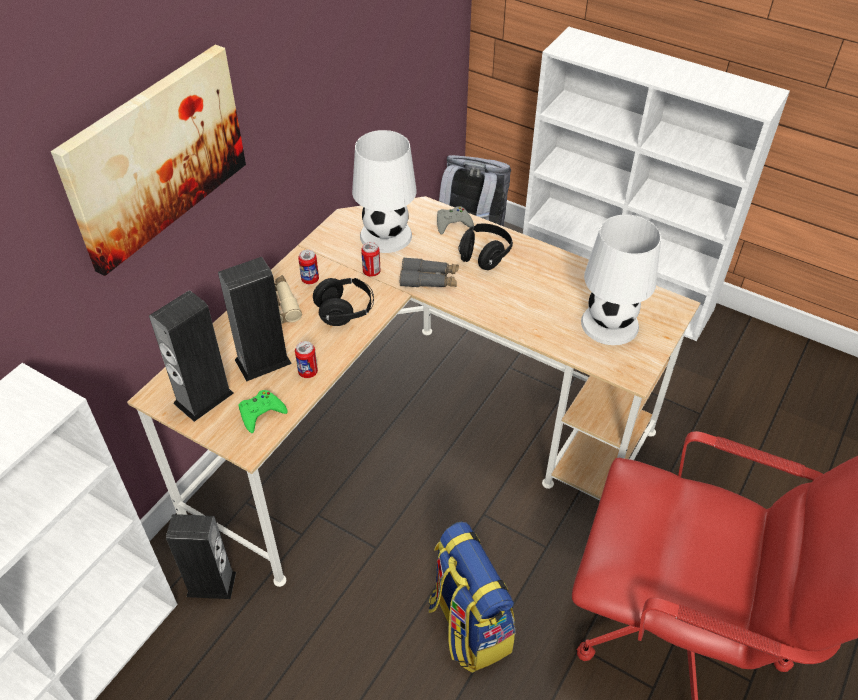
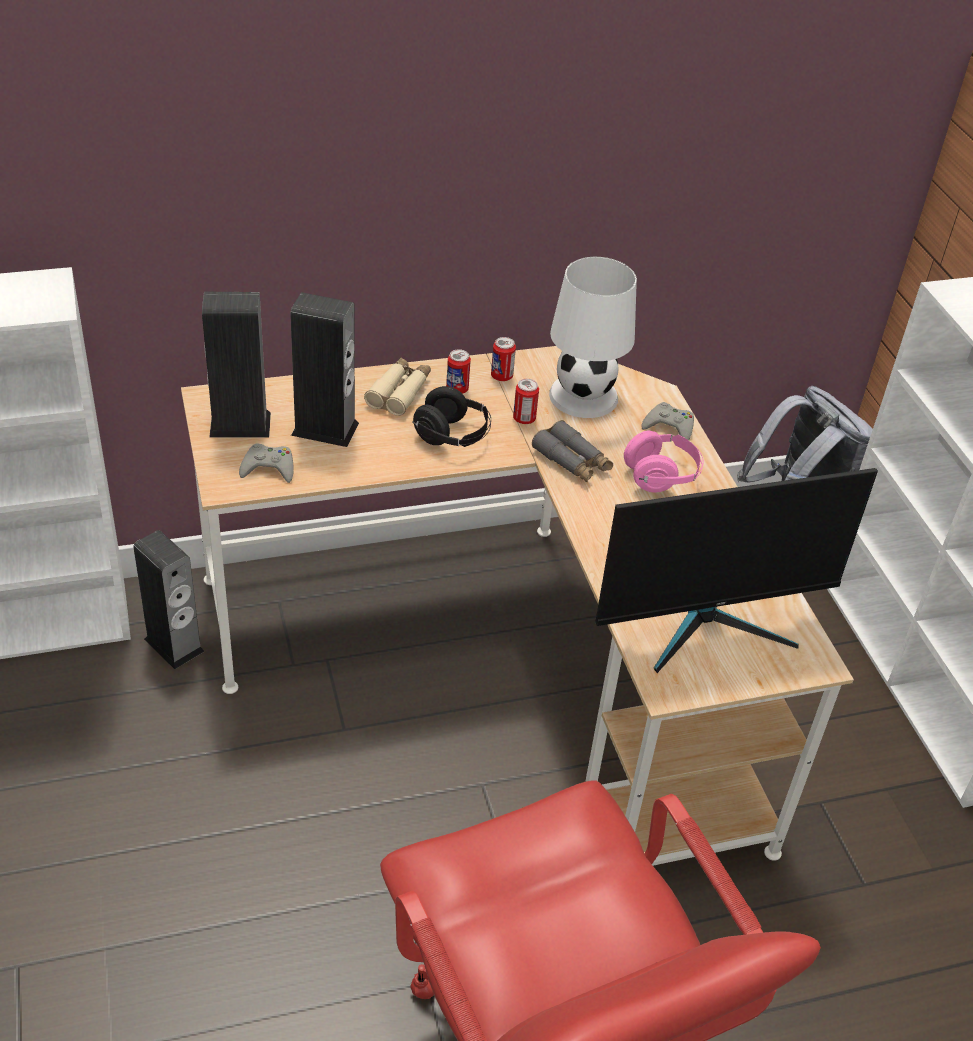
camera: 40 degrees right, 5 degrees down
(155, 156) = (309, 145): picture -> none
(261, 413) = (269, 468): green game controller -> grey game controller
(308, 372) = (351, 463): can -> can (501, 376)
(468, 626) = (344, 866): backpack -> none
(484, 256) = (661, 476): black headphones -> pink headphones
(609, 323) = (710, 624): white table lamp -> monitor

